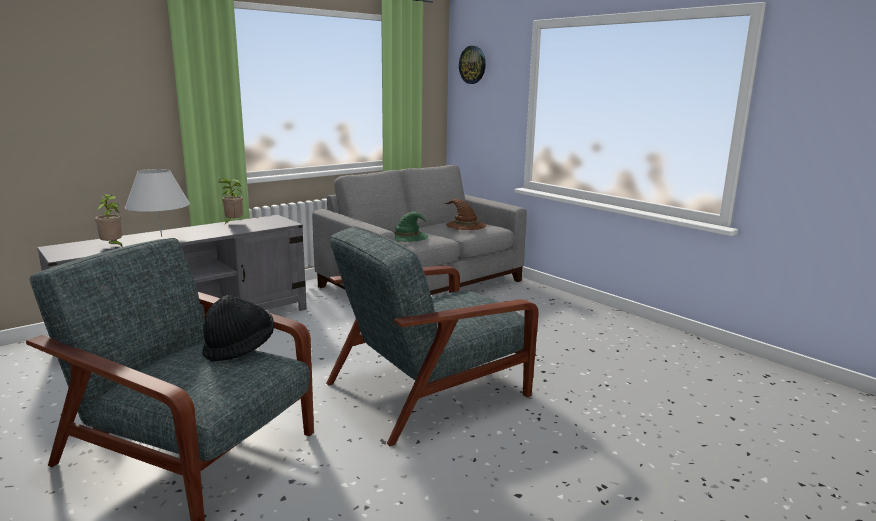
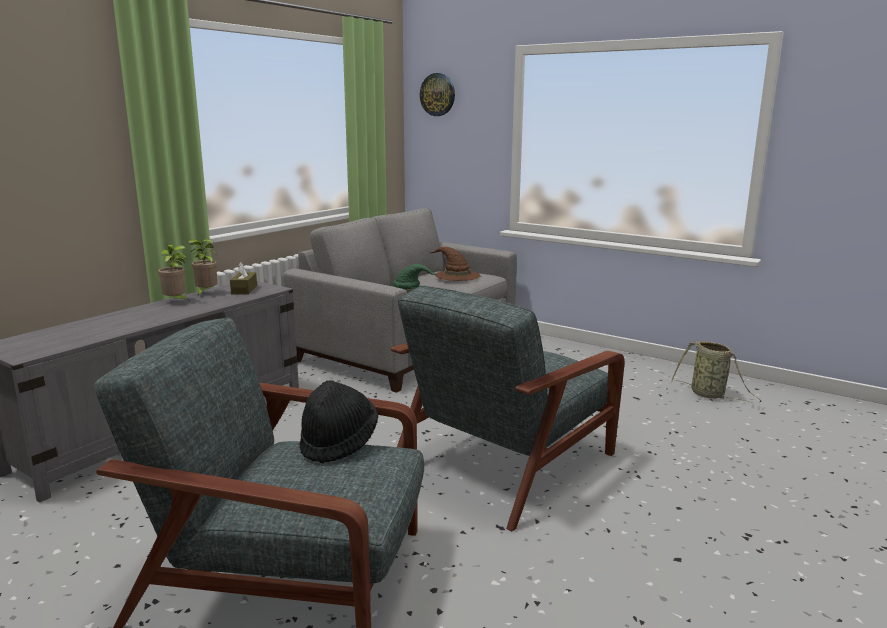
camera: 15 degrees left, 0 degrees up
(112, 246) = (80, 336): potted plant -> potted plant (176, 302)
(161, 236) = (132, 318): white table lamp -> none
(264, 222) = (244, 290): none -> brown tissue box
(667, 356) = (710, 395): none -> basket

